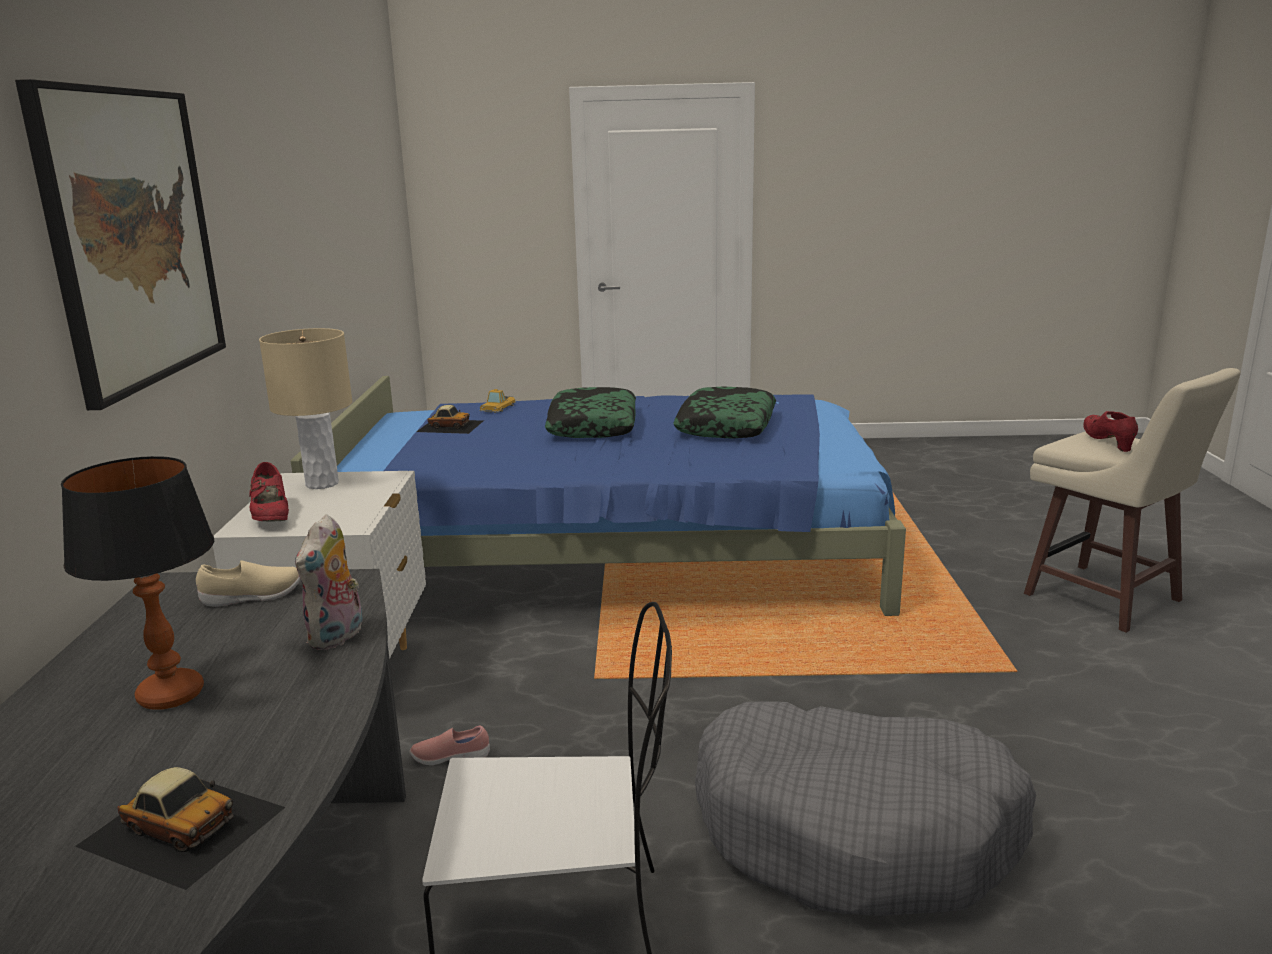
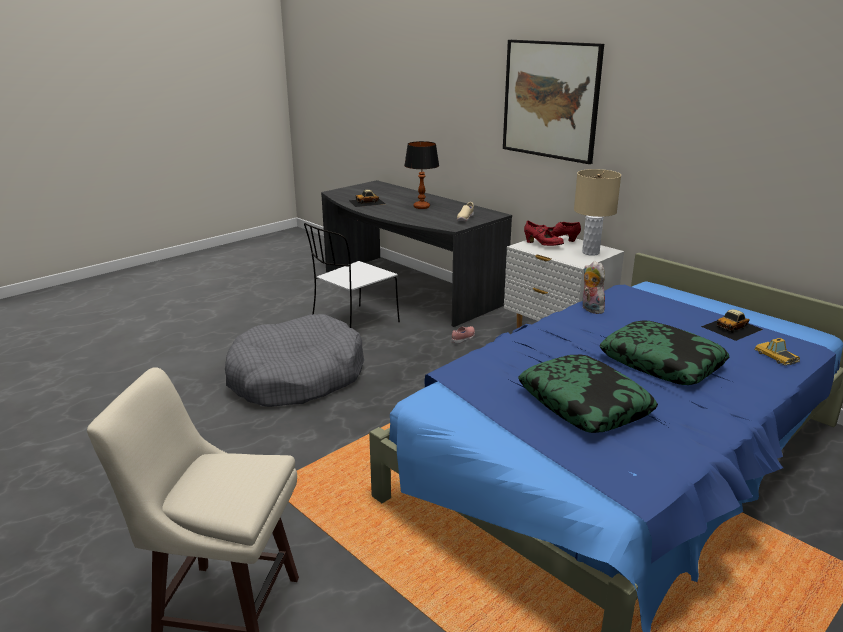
camera: 135 degrees right, 5 degrees up
(338, 637) = (417, 220): plush toy -> plush toy (590, 309)
(1108, 443) = (226, 480): red shoe -> red shoe (542, 245)

